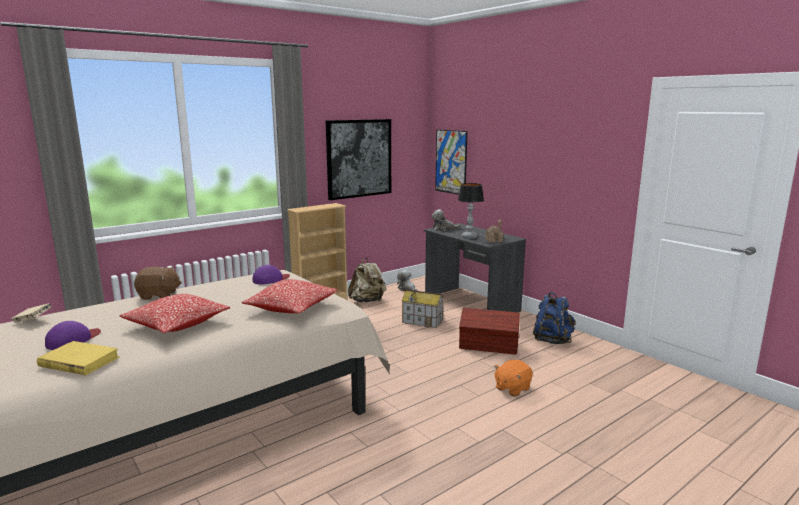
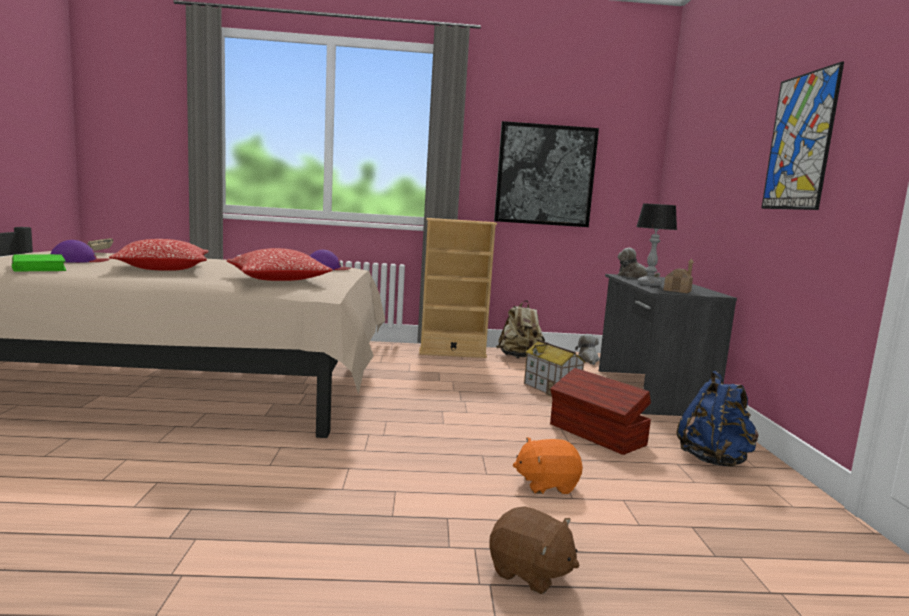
camera: 35 degrees right, 5 degrees down
(79, 362) = (39, 267): yellow book -> green book
(158, 295) = (214, 259): brown plush toy -> brown plush toy (529, 572)
(451, 162) = (678, 190): picture -> picture (800, 142)

